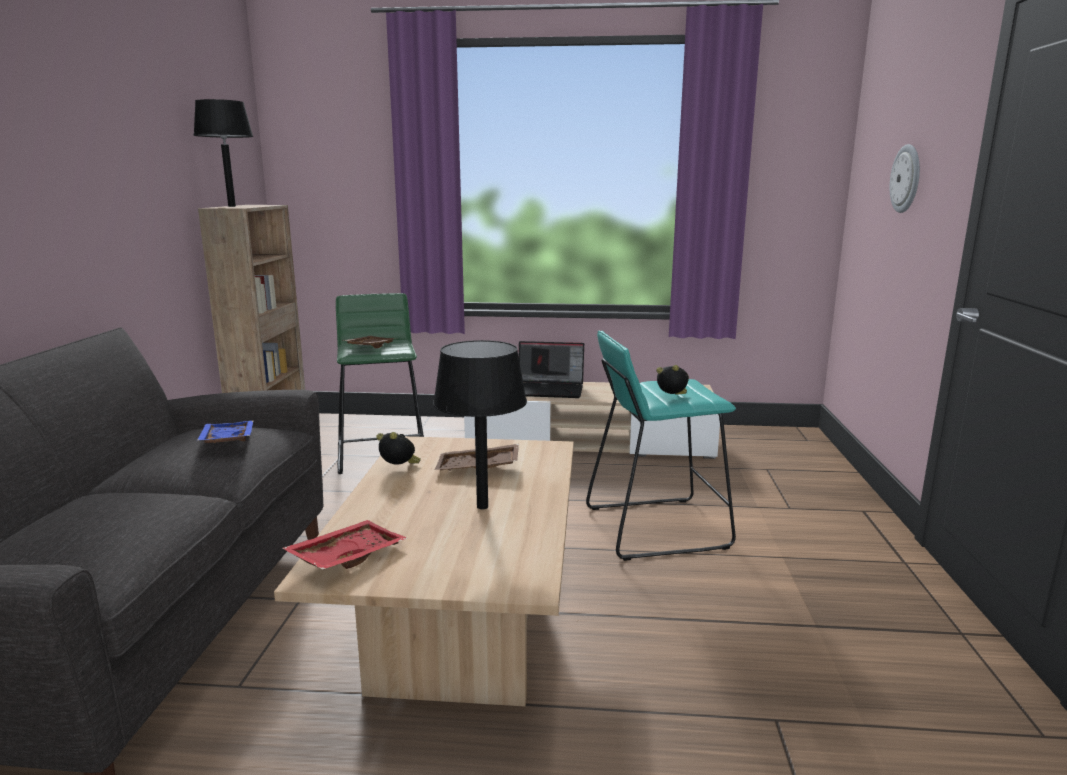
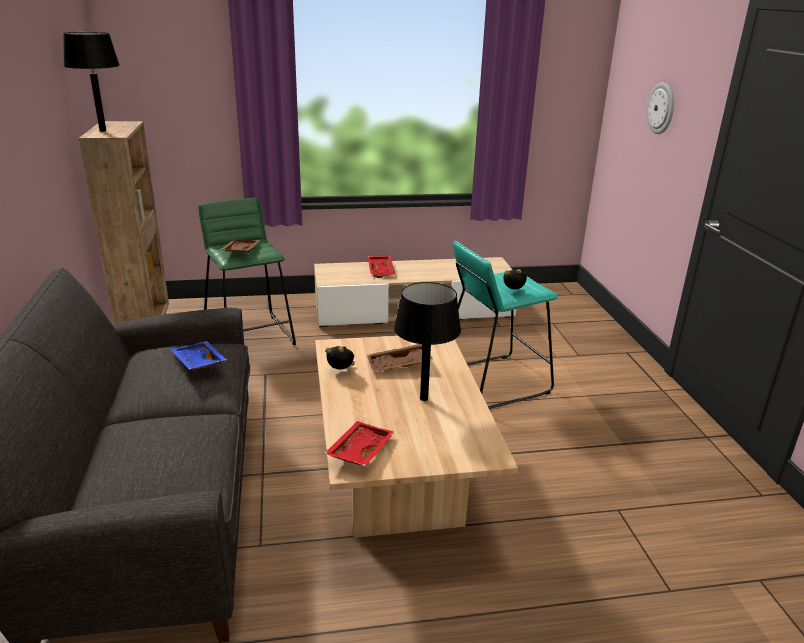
camera: 15 degrees left, 10 degrees up
(550, 389) = (381, 271): laptop -> red tray

